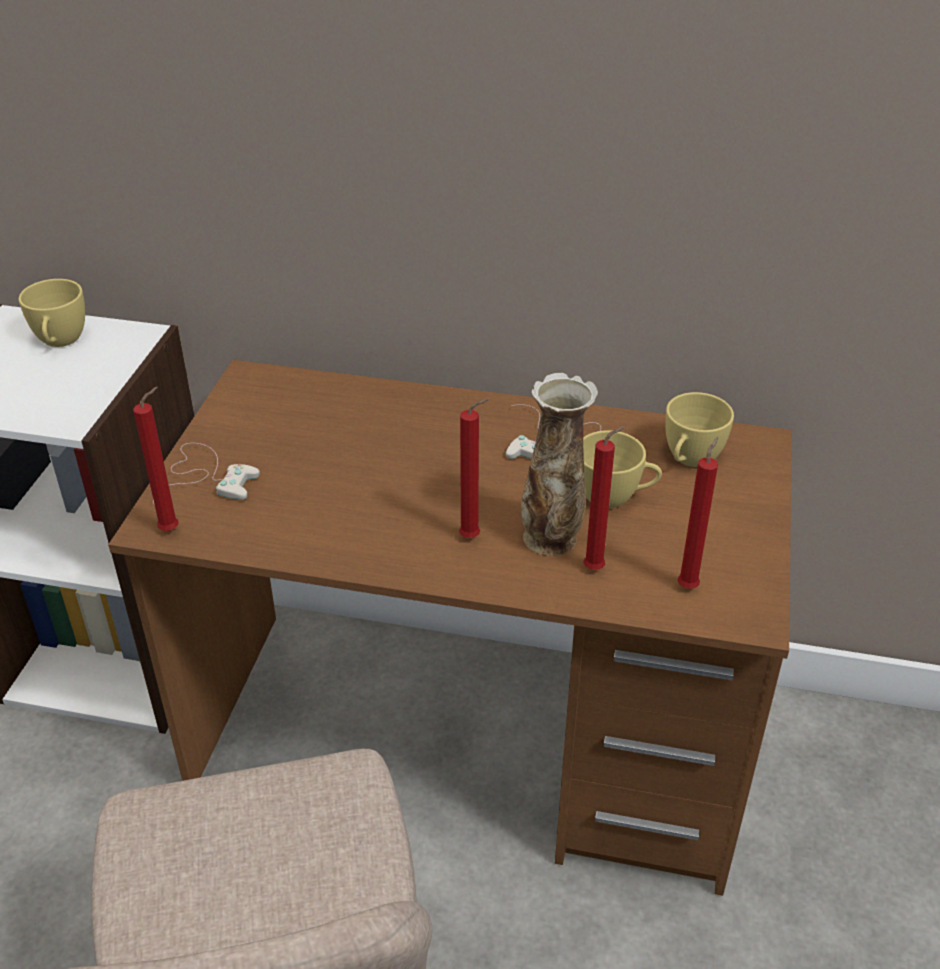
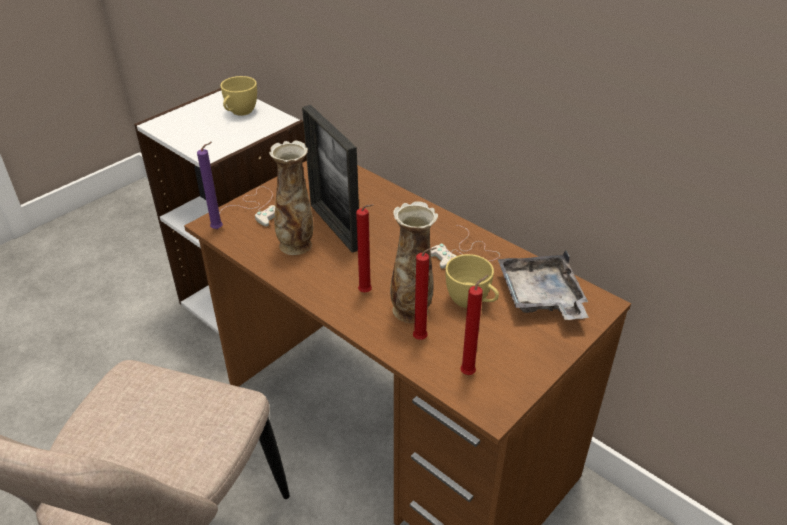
camera: 30 degrees right, 0 degrees up
(173, 529) = (219, 229): red candle -> purple candle
(314, 509) = (296, 245): none -> vase
(346, 465) = (334, 226): none -> picture frame
(689, 460) = (541, 297): yellow cup -> grey tray

